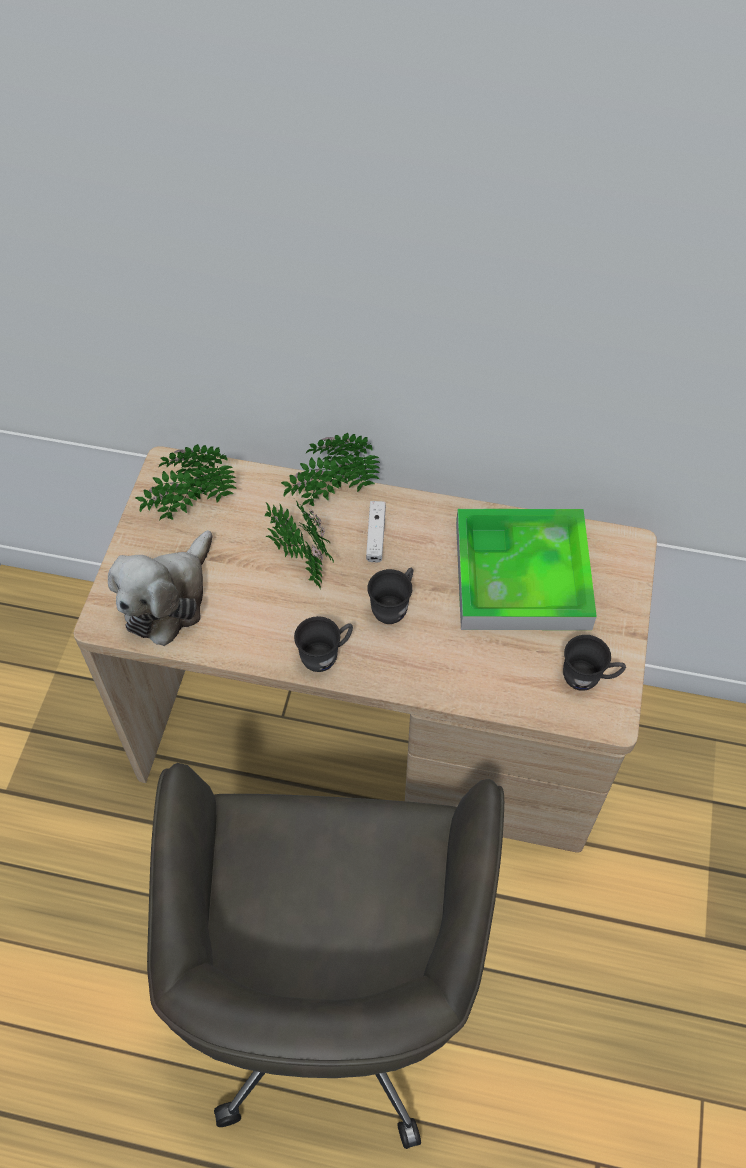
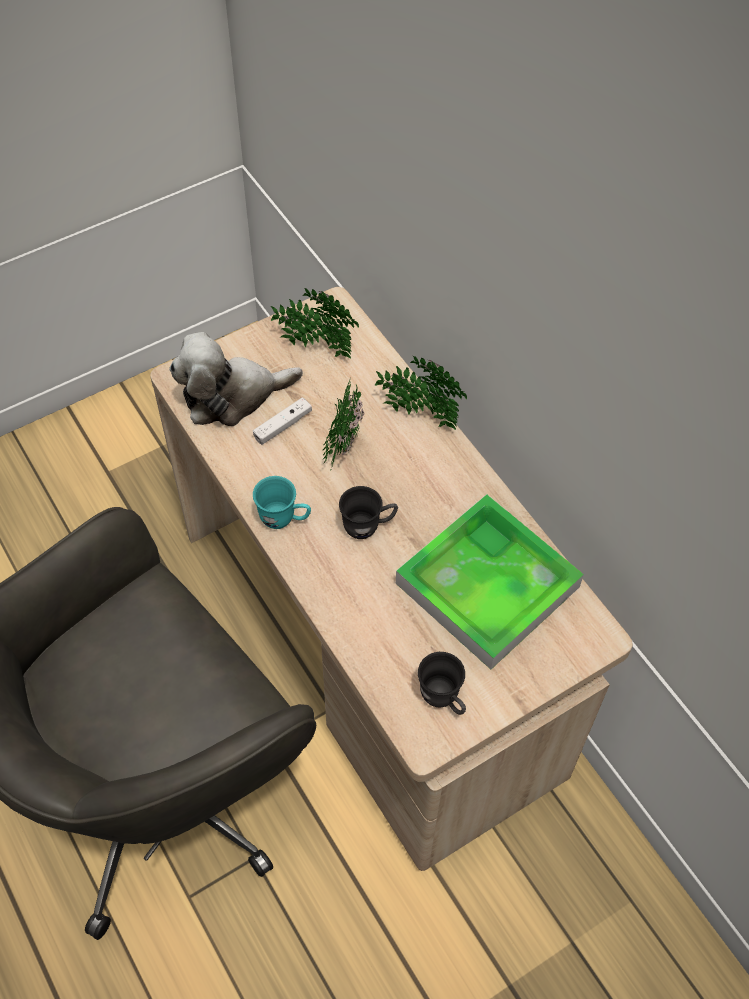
camera: 45 degrees right, 0 degrees up
(326, 656) = (284, 520): grey mug -> turquoise mug
(375, 535) = (416, 468): white game controller -> white game controller (283, 426)

